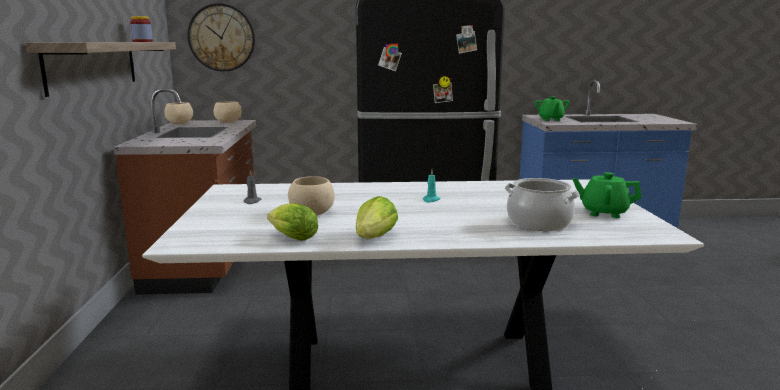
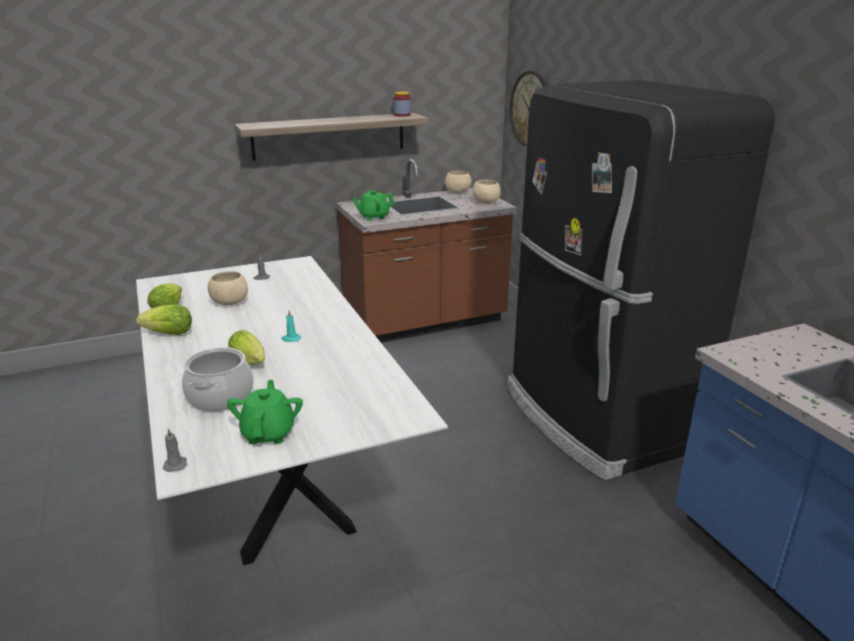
camera: 70 degrees right, 10 degrees up
(475, 212) = (250, 363): none -> lettuce
(550, 119) = (770, 349): green teapot -> green teapot (373, 217)
(655, 237) = (175, 464): none -> grey candle

